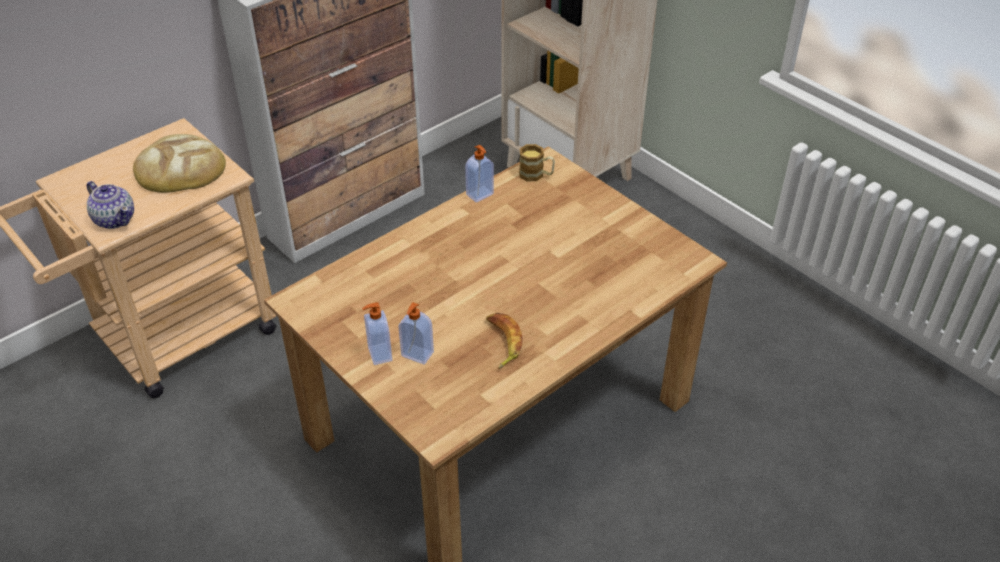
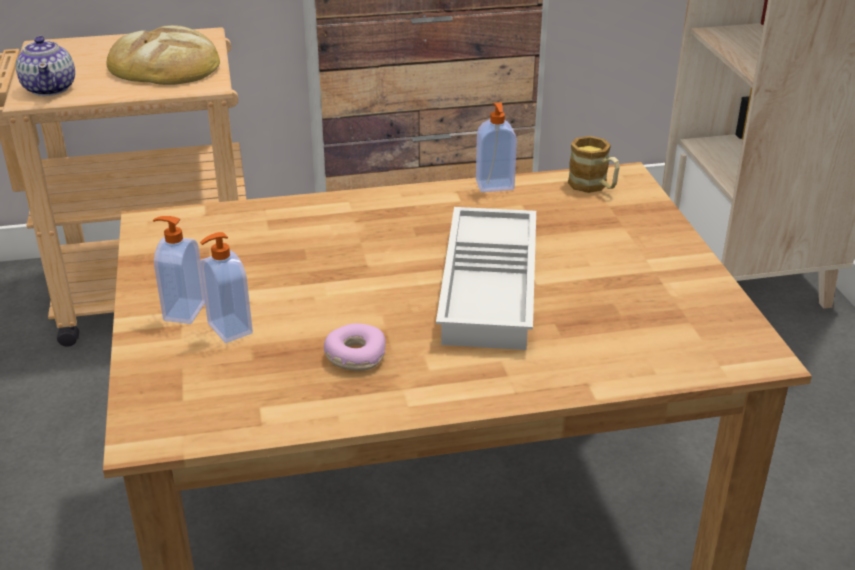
camera: 30 degrees right, 10 degrees down
(502, 342) = (355, 356): banana -> donut
(537, 269) = (492, 288): none -> white tray

